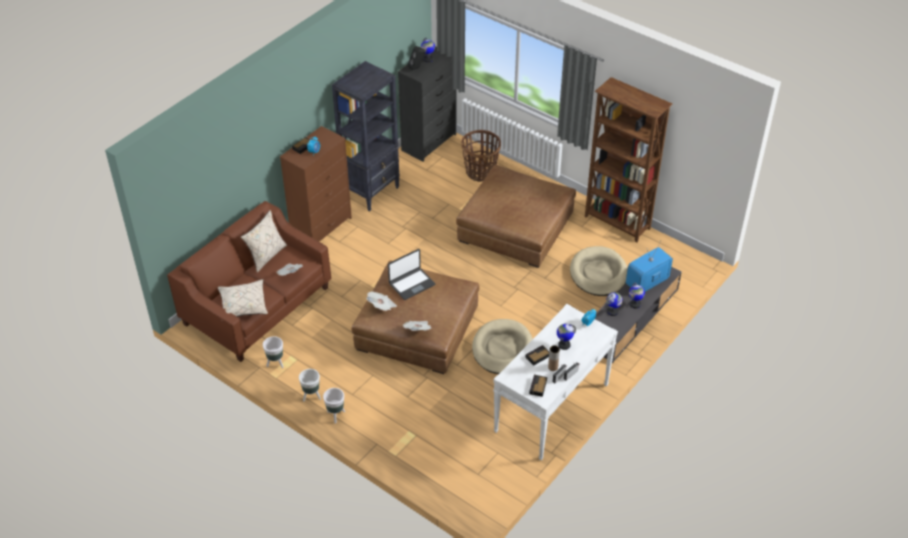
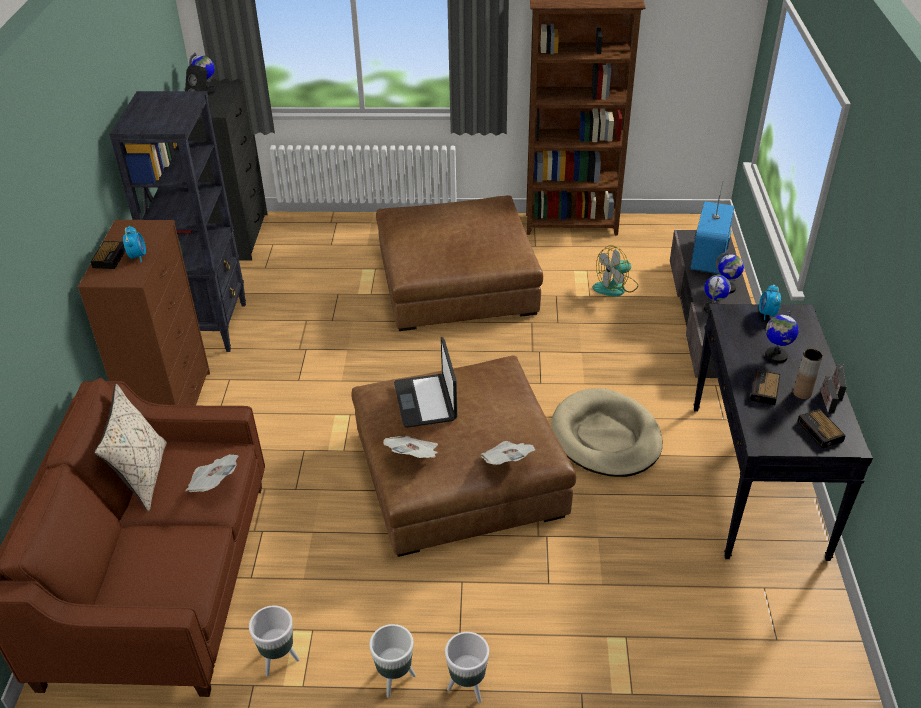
camera: 35 degrees left, 5 degrees down
(243, 305) = (170, 582): beige pillow -> none
(411, 284) = (426, 401): laptop -> laptop turned 150 degrees clockwise
(480, 172) = (343, 241): basket -> none
(551, 408) = (757, 479): white console table -> black console table
(598, 274) = (615, 287): beige dog bed -> fan

